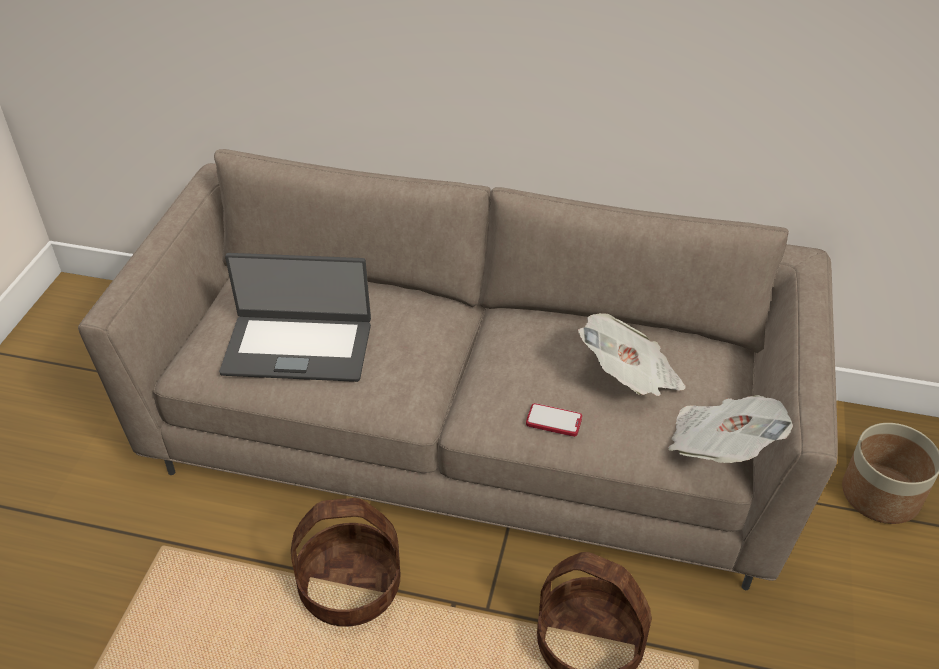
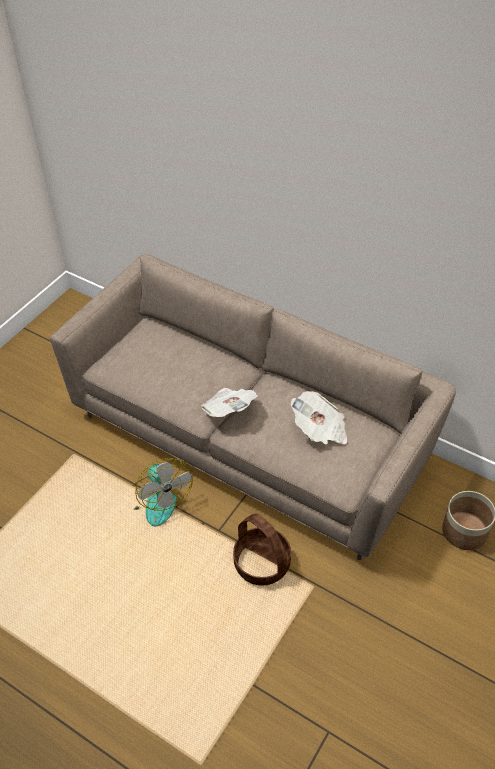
camera: 20 degrees right, 5 degrees up
(298, 347) = (157, 370): laptop -> none
(351, 587) = (156, 500): basket -> fan
(554, 421) = (268, 443): phone -> none
(721, 446) = (348, 479): newspaper -> newspaper (229, 410)

